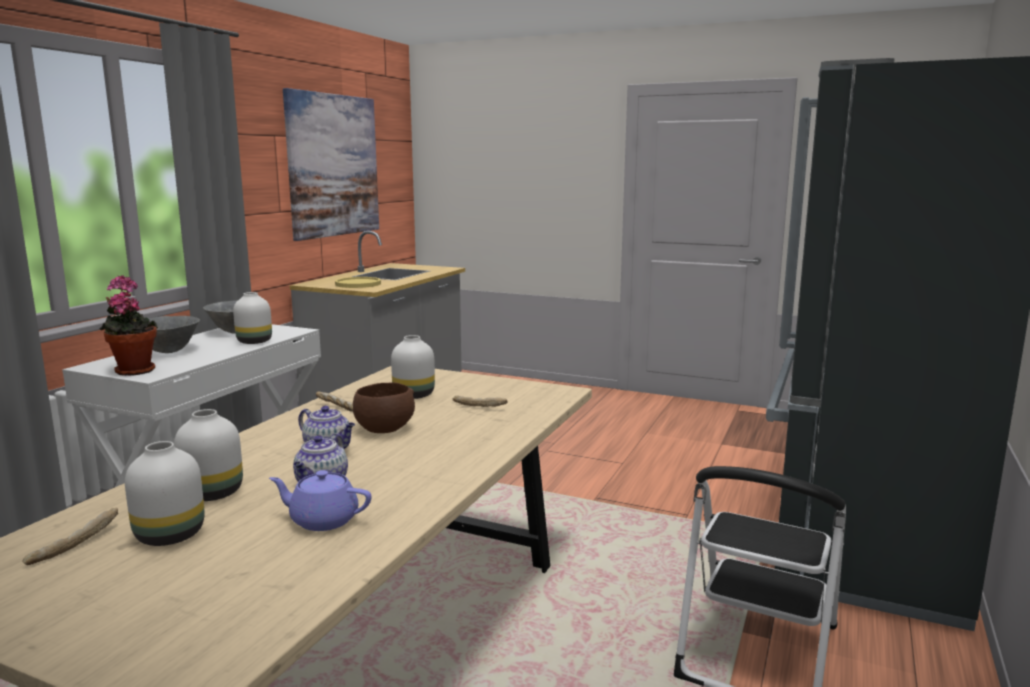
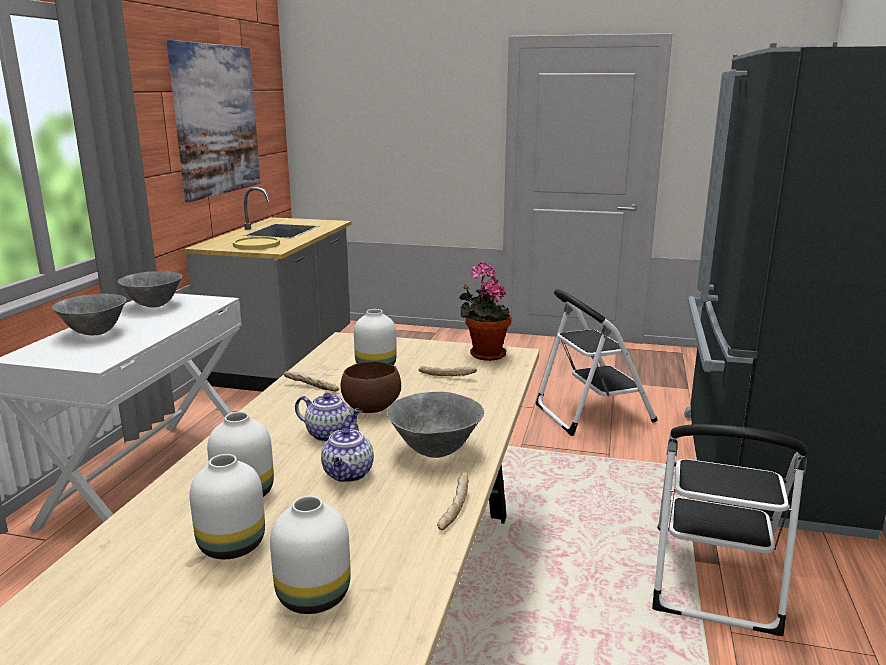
camera: 10 degrees left, 5 degrees up
(74, 544) = (137, 566): bread -> bread (453, 508)
(133, 370) = (72, 358): potted plant -> potted plant (484, 354)
(255, 342) = (181, 316): white vase -> white vase (315, 597)
(322, 520) = (374, 513): purple teapot -> none
(422, 471) = (435, 451): none -> grey bowl
(682, 473) = (590, 413): none -> step ladder

